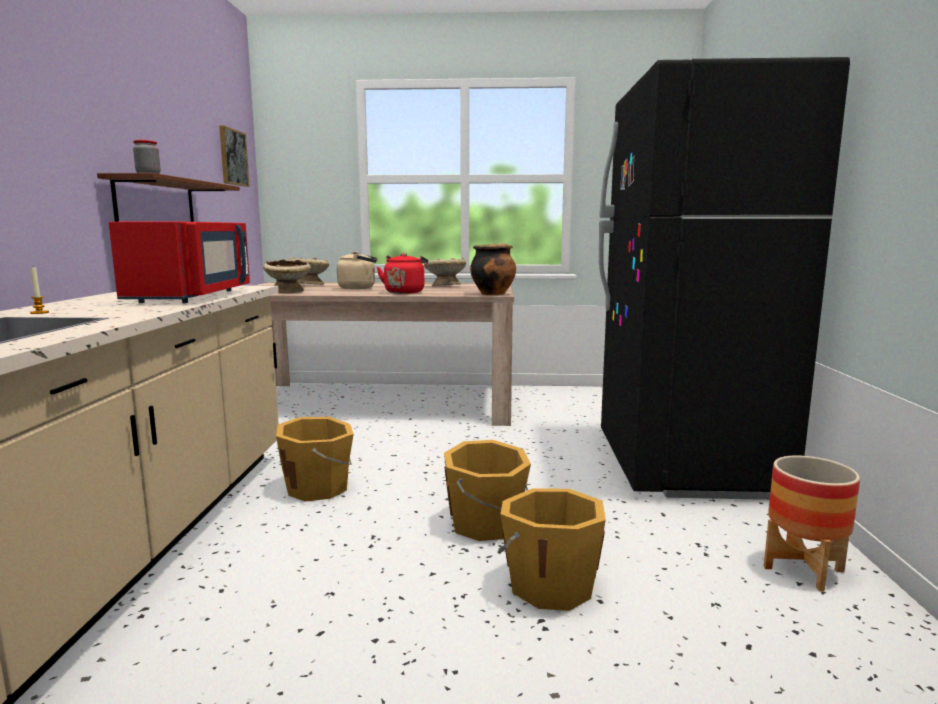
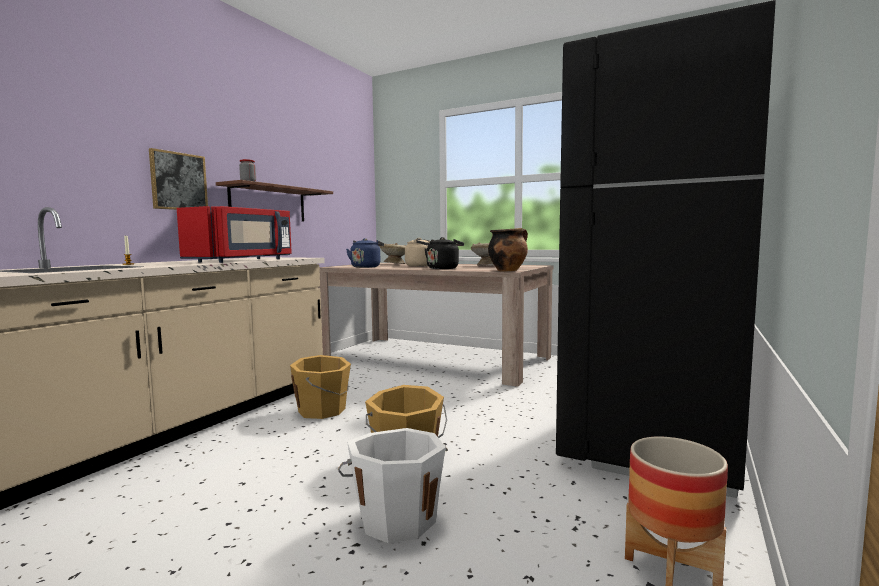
camera: 25 degrees right, 5 degrees down
(233, 157) = (349, 173): picture -> picture (178, 181)
(289, 292) = (366, 267): beige bowl -> blue kettle
(405, 292) = (443, 268): red kettle -> black kettle
(550, 585) = (397, 518): orange bucket -> white bucket

